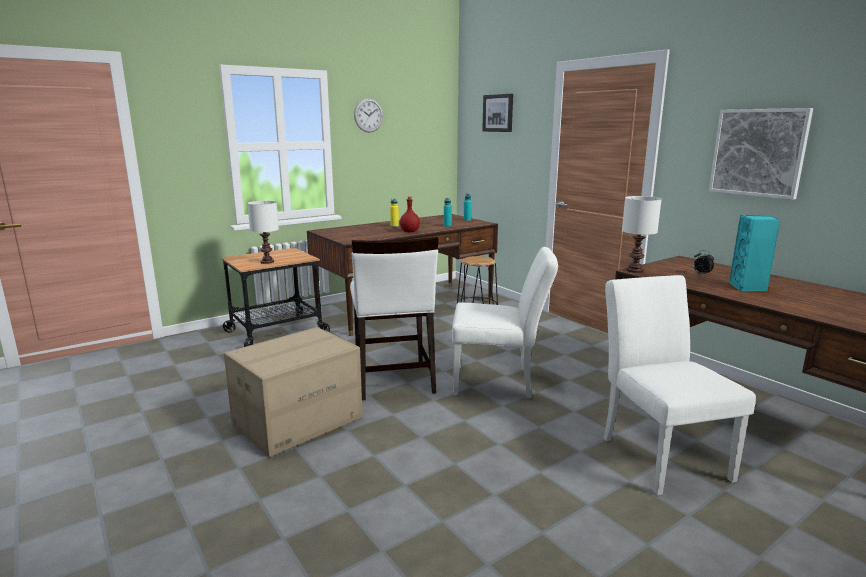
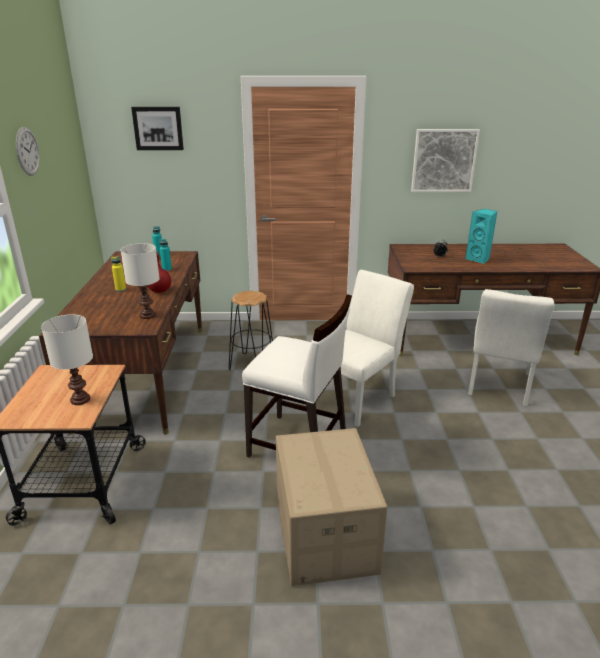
camera: 55 degrees left, 10 degrees up
(634, 270) = (411, 267): white table lamp -> white table lamp (147, 315)
(658, 453) = (498, 387): white chair -> white chair turned 90 degrees counterclockwise

